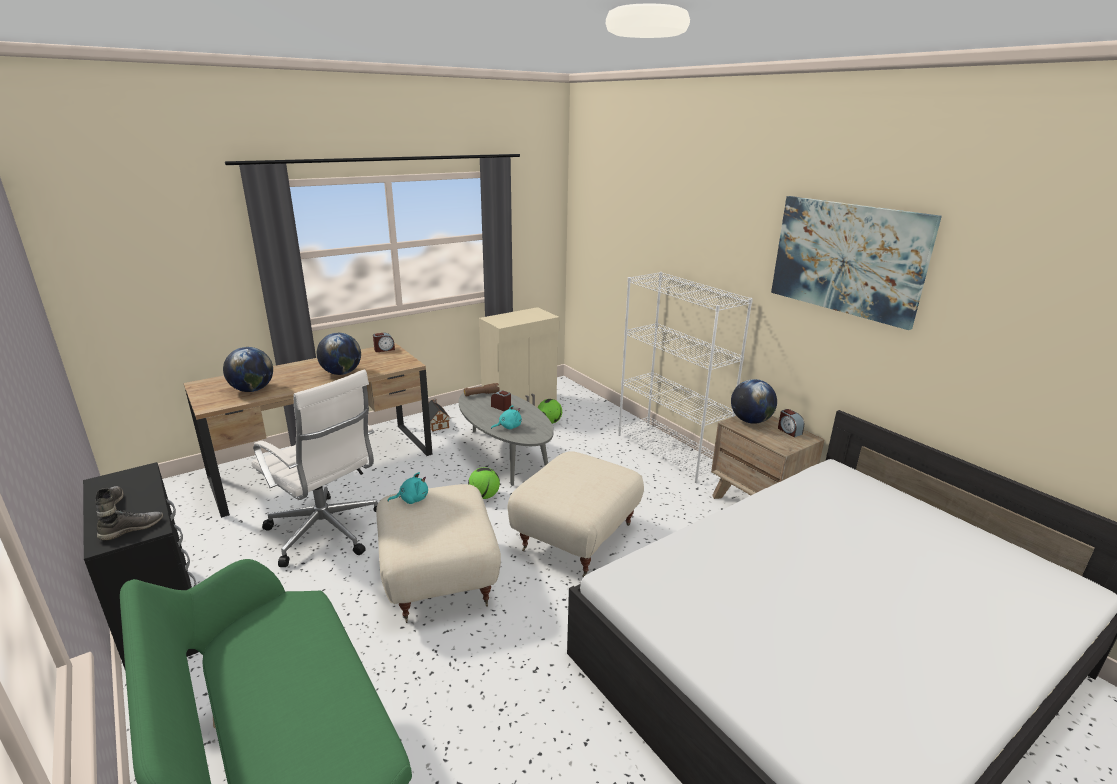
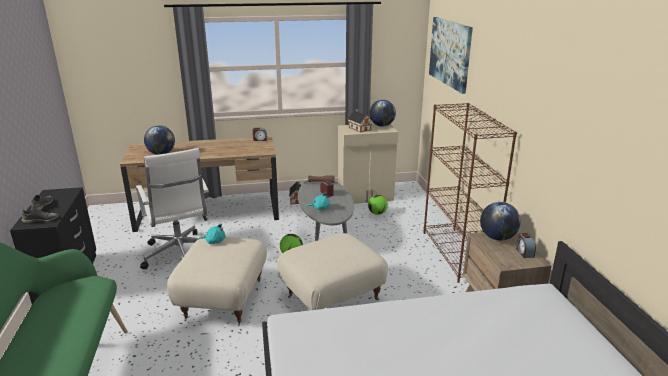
camera: 25 degrees right, 0 degrees up
(341, 373) = (219, 151): globe -> globe (382, 125)
(509, 318) = (359, 128): none -> toy house
(670, 451) = (456, 254): white bookcase -> brown bookcase
(847, 258) = (576, 104): picture -> picture (450, 53)

